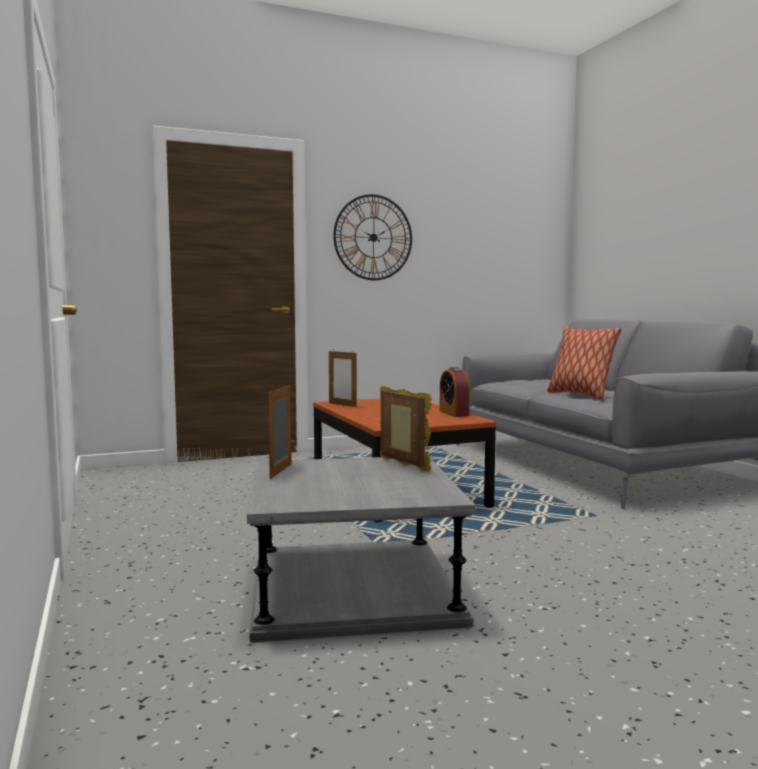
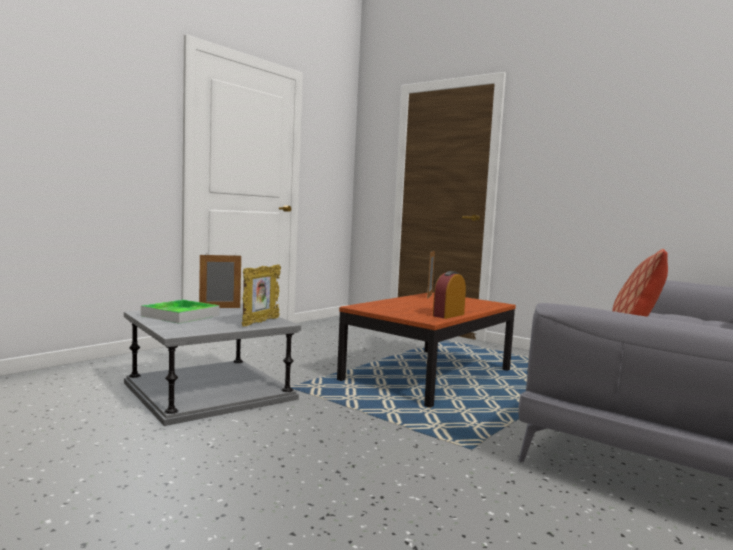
camera: 60 degrees right, 0 degrees up
(322, 489) = (180, 315): none -> tray
(373, 237) = (563, 152): wall clock -> none

